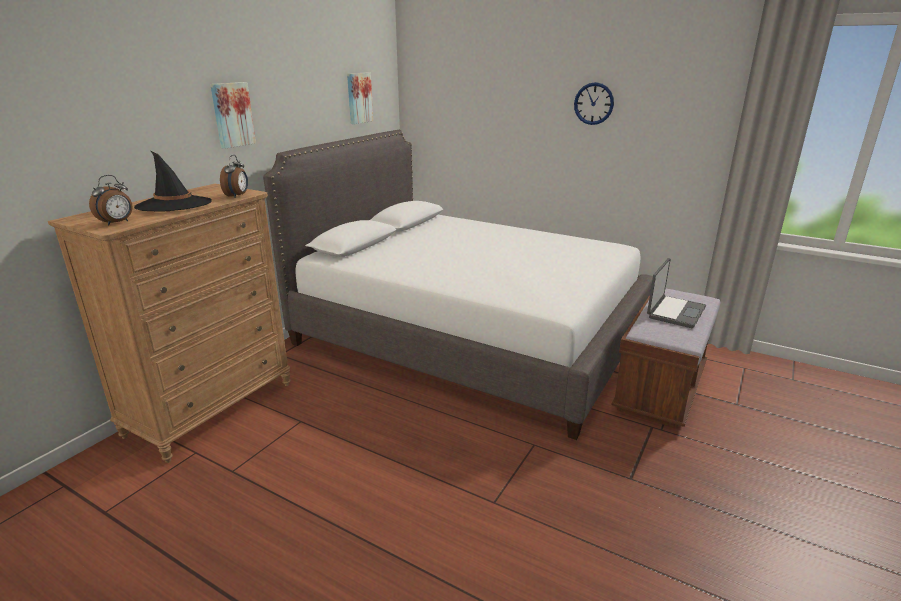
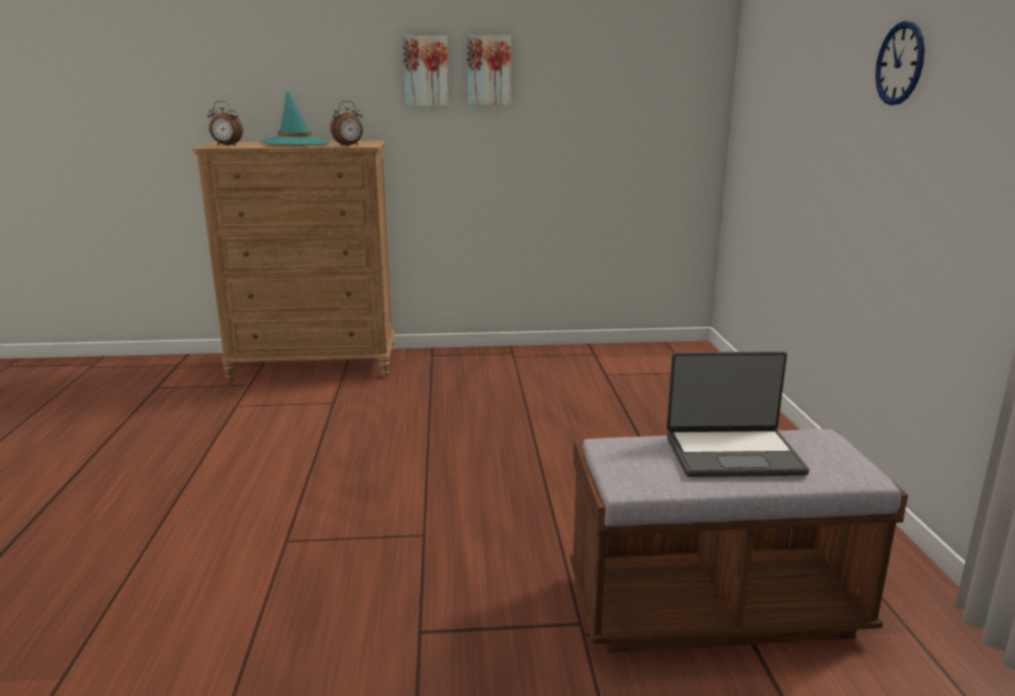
camera: 55 degrees right, 5 degrees down
(174, 205) = (295, 144): black hat -> turquoise hat
(358, 98) = (641, 68): picture -> picture (488, 70)
(470, 336) = (619, 422): white bed -> none

